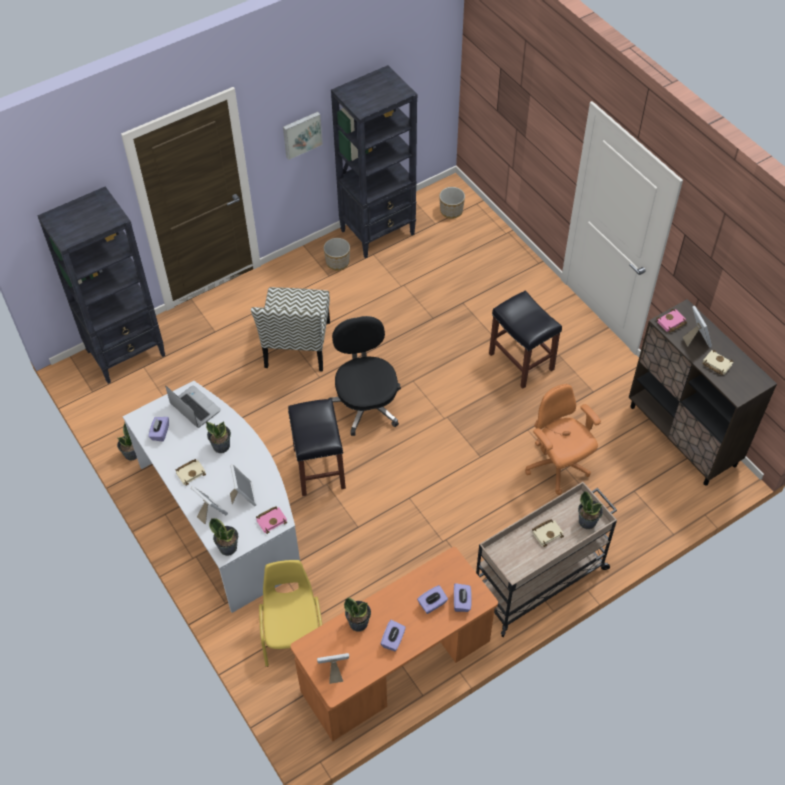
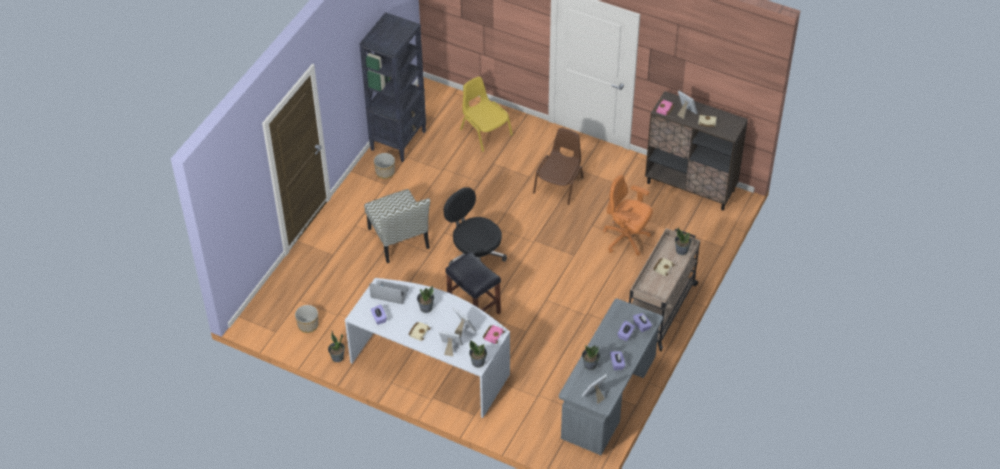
camera: 30 degrees left, 5 degrees down
(127, 353) = (279, 296): black bookcase -> none
(293, 632) = (530, 410): yellow chair -> yellow chair (485, 132)
(301, 134) = (346, 83): picture -> none
(396, 667) = (609, 398): orange desk -> grey desk
(451, 211) = (440, 105): planter -> planter (308, 325)
(522, 362) = (559, 185): black stool -> brown chair

